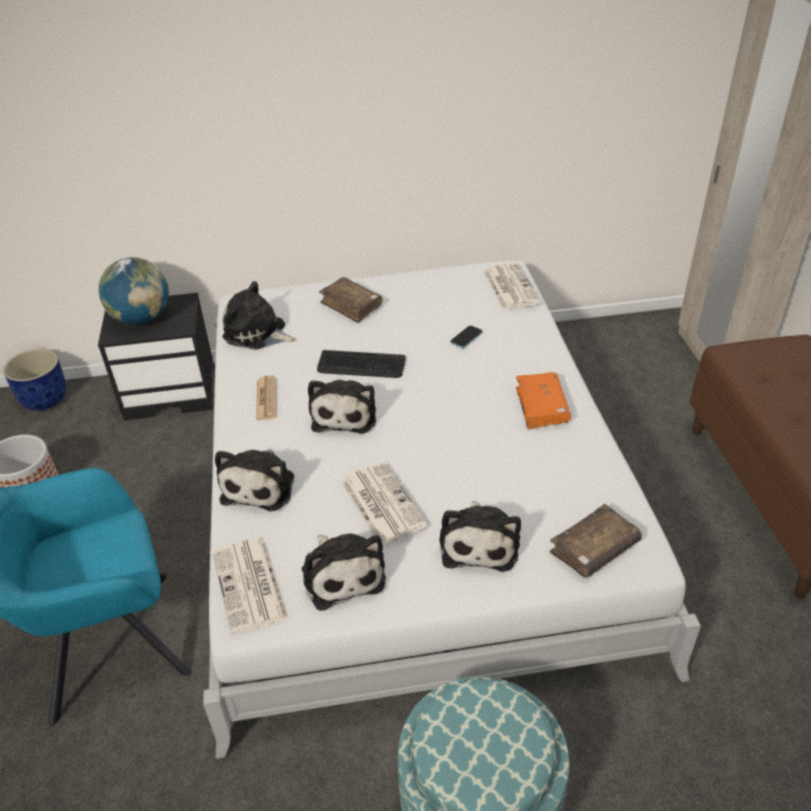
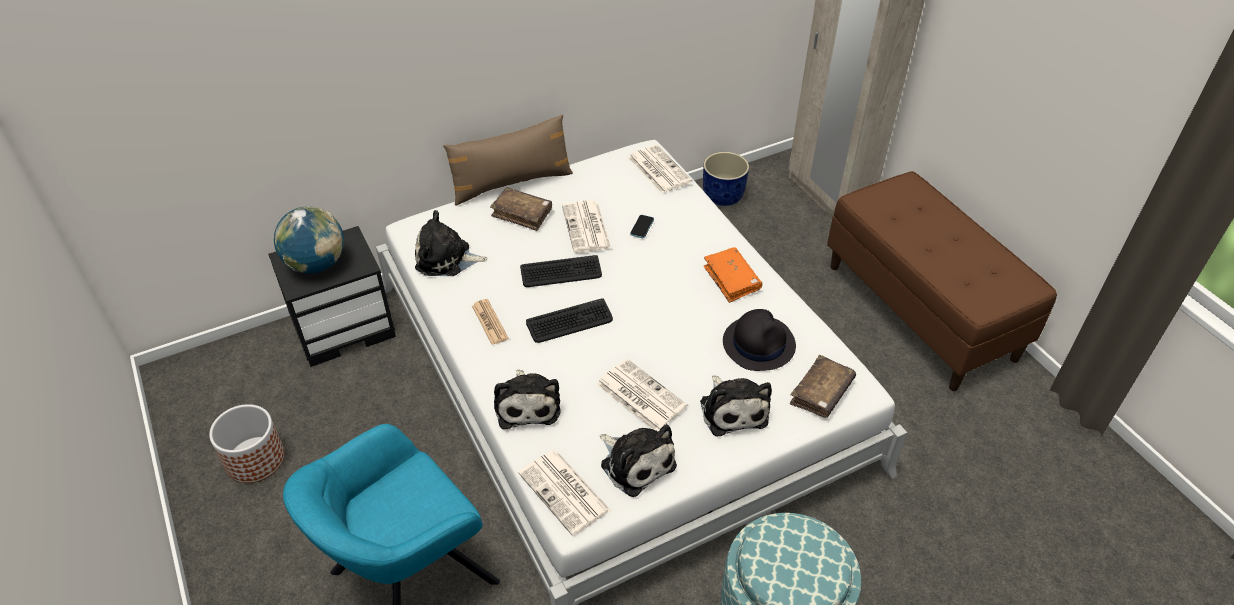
camera: 20 degrees left, 5 degrees up
(44, 399) = (212, 363): blue planter -> blue planter (722, 196)
(345, 414) = (570, 322): plush toy -> keyboard
(356, 277) = (511, 183): none -> brown pillow
(408, 328) = (586, 228): none -> newspaper
(542, 478) = (758, 343): none -> black hat

